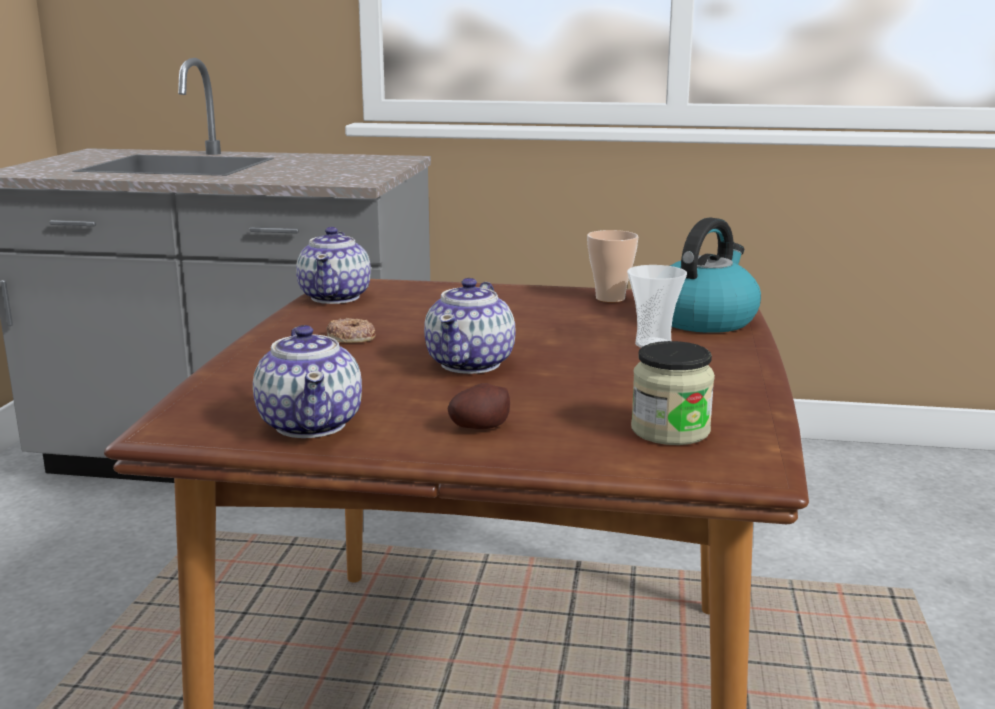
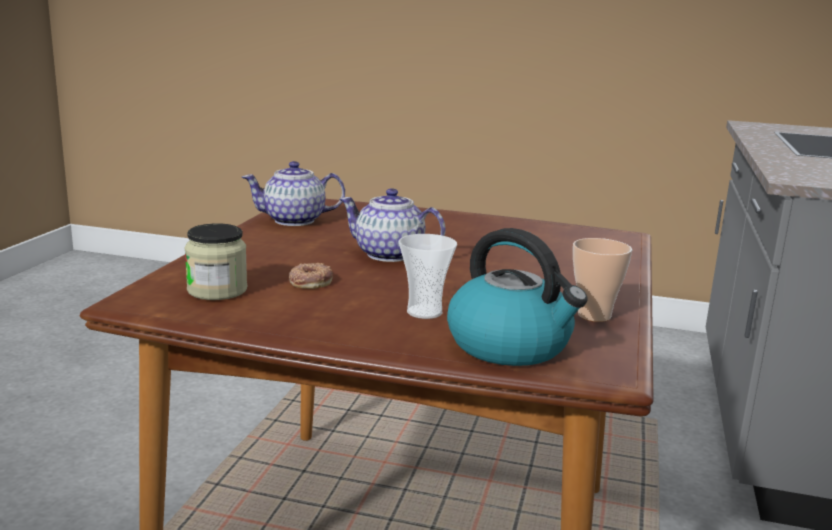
camera: 95 degrees right, 0 degrees up
(336, 297) = (574, 231): teapot -> none
(351, 337) = (461, 231): donut -> donut (310, 281)
(479, 427) = (263, 249): potato -> none

